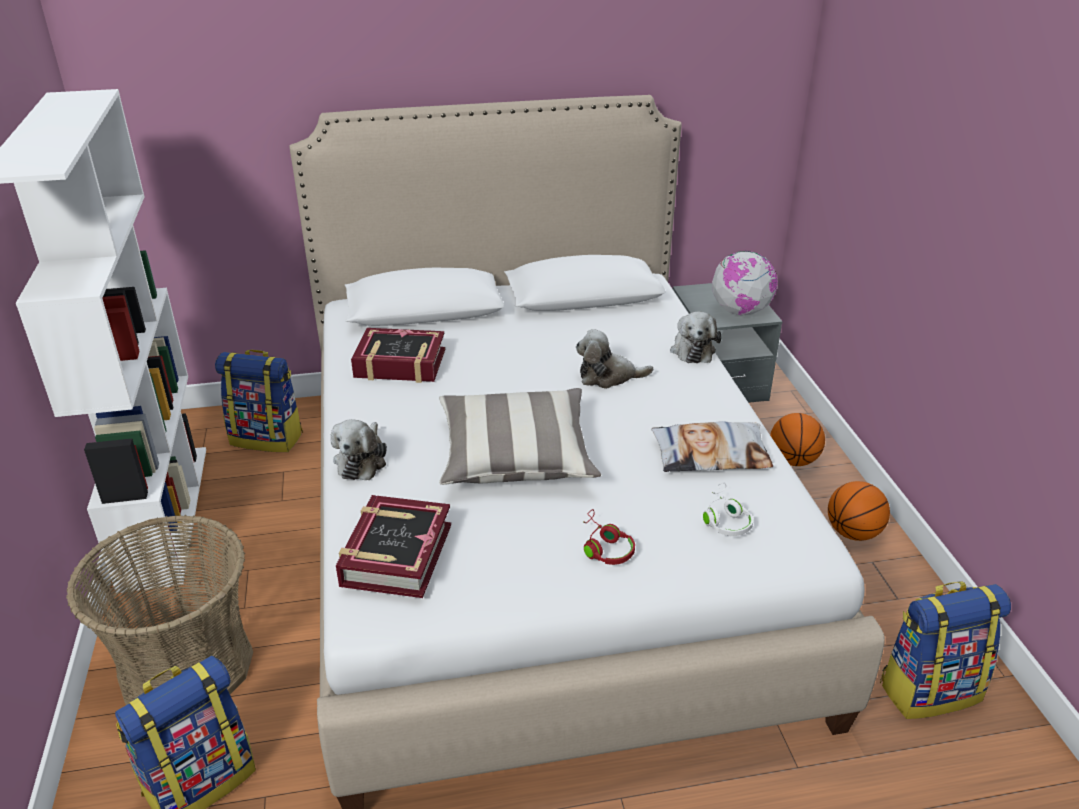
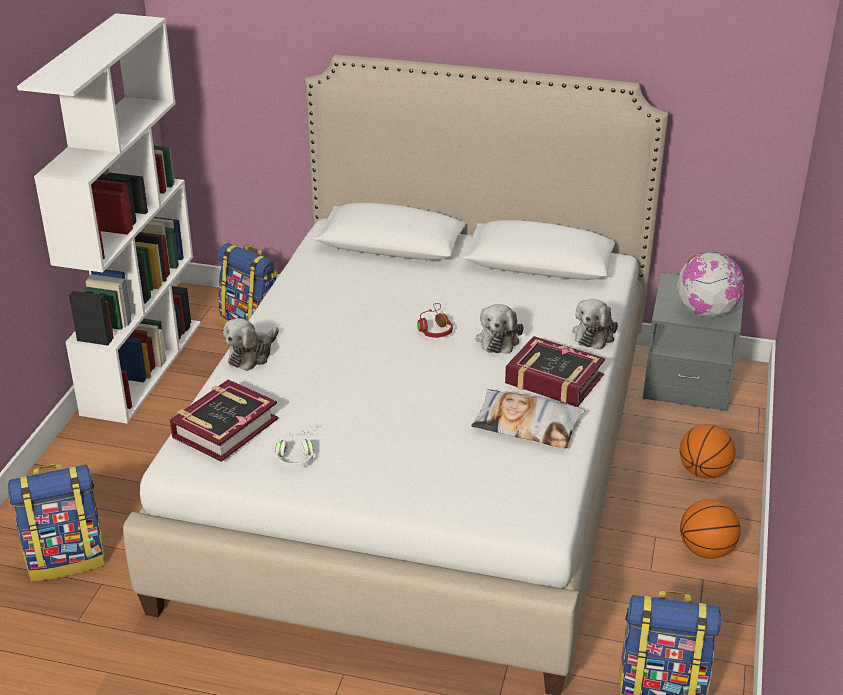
camera: 25 degrees right, 0 degrees up
(187, 666) = (99, 482): basket -> none
(400, 364) = (336, 286): book -> book (553, 380)
(515, 456) = (367, 383): pillow -> none
(604, 547) = (379, 468): red headphones -> red headphones (434, 328)
(608, 376) = (498, 339): plush toy -> plush toy turned 105 degrees counterclockwise
(725, 519) = (490, 476): white headphones -> white headphones (297, 454)

